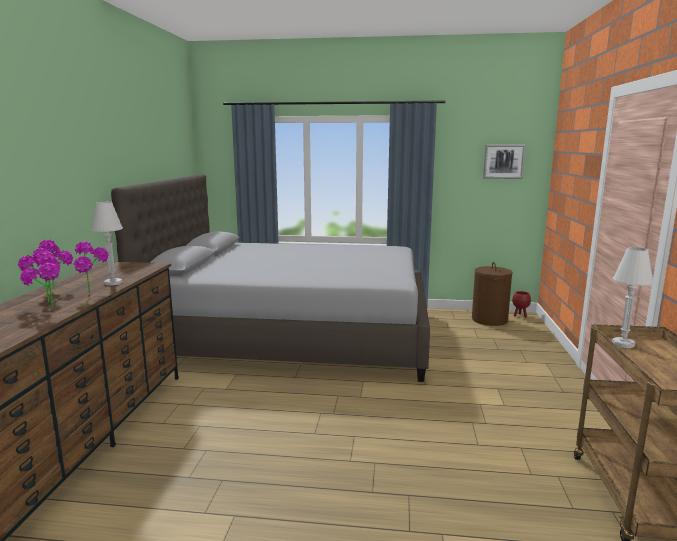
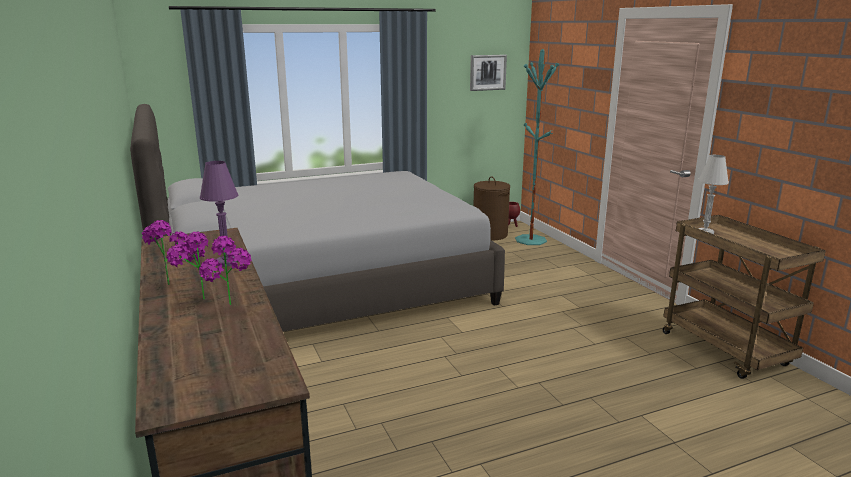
camera: 30 degrees left, 5 degrees up
(94, 293) = (235, 278): potted plant -> none
(113, 283) = (226, 262): white table lamp -> purple table lamp
(526, 331) = (531, 240): none -> turquoise clothes rack

